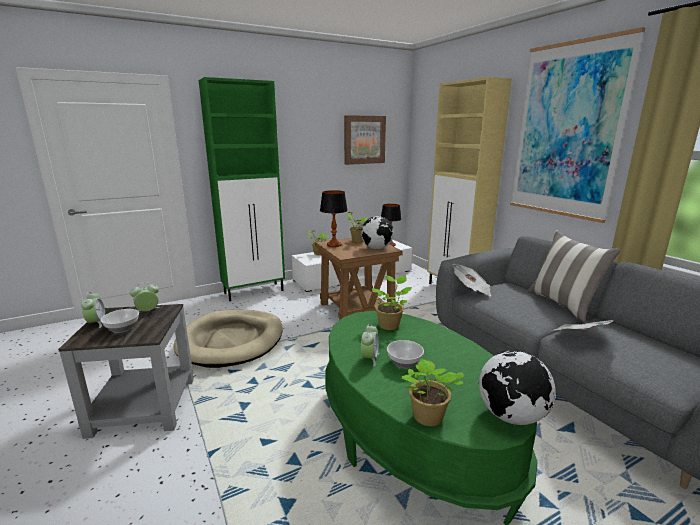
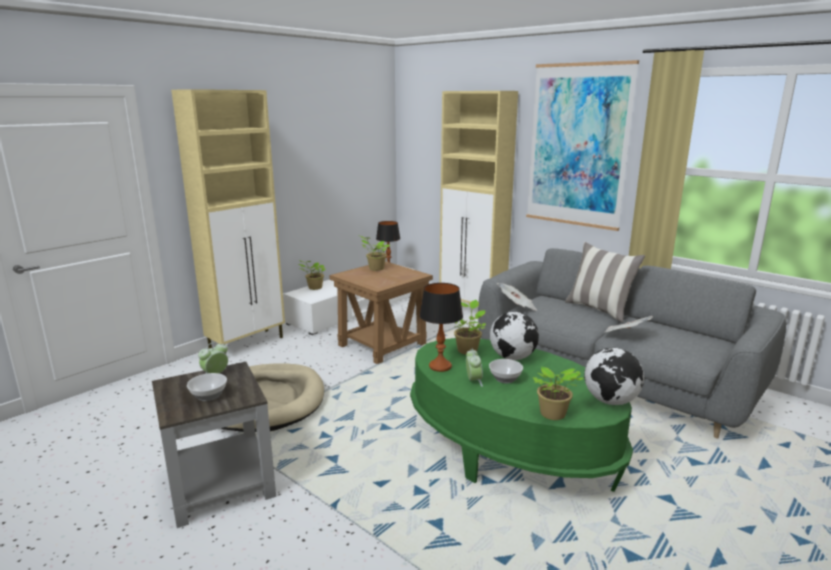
camera: 20 degrees left, 0 degrees up
(96, 323) = (169, 396): alarm clock -> none
(255, 291) = (248, 343): green cabinet -> beige cabinet
(334, 245) = (354, 276): table lamp -> table lamp (440, 366)
(364, 140) = (352, 149): picture -> none
(377, 248) = (404, 275): globe -> globe (513, 357)

